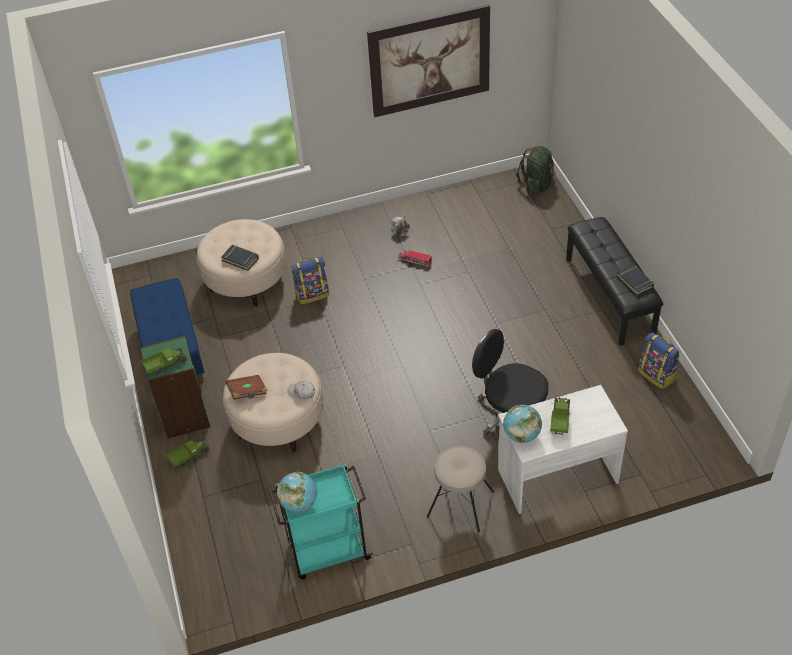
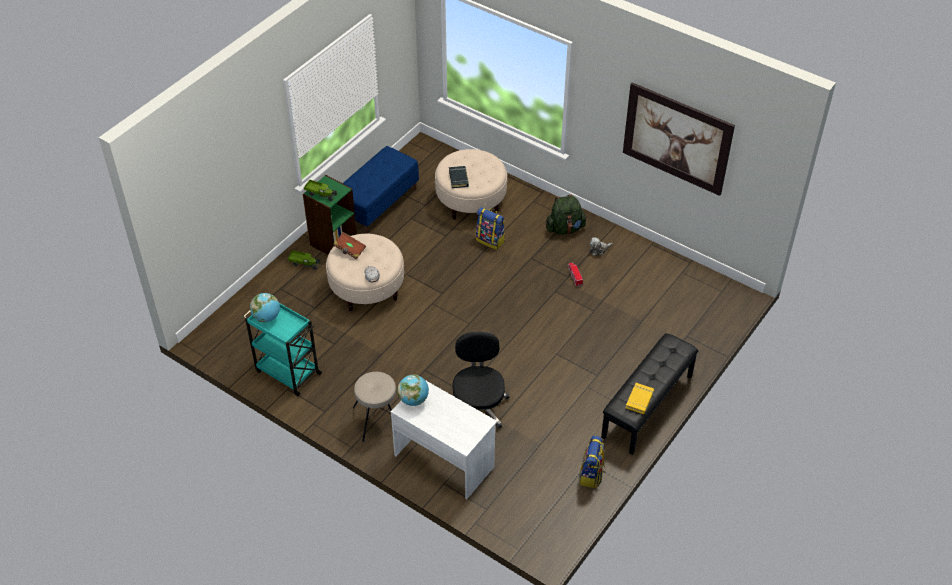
camera: 50 degrees right, 0 degrees up
(537, 185) = (727, 302): green backpack -> green backpack (565, 228)
(559, 420) = (444, 413): toy truck -> none
(635, 282) = (639, 400): black book -> yellow book

